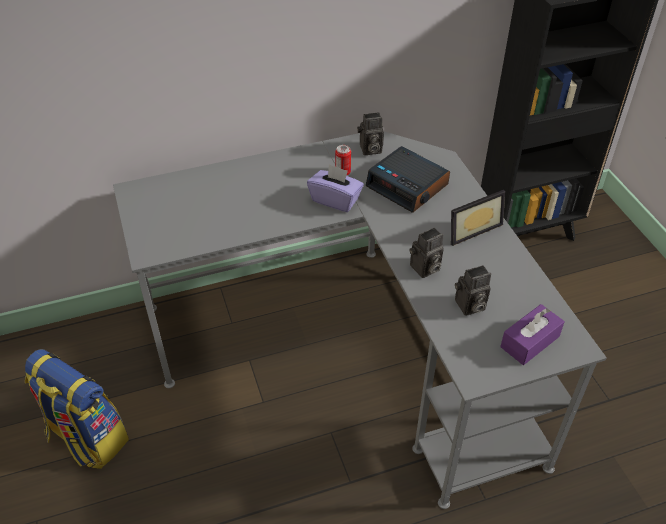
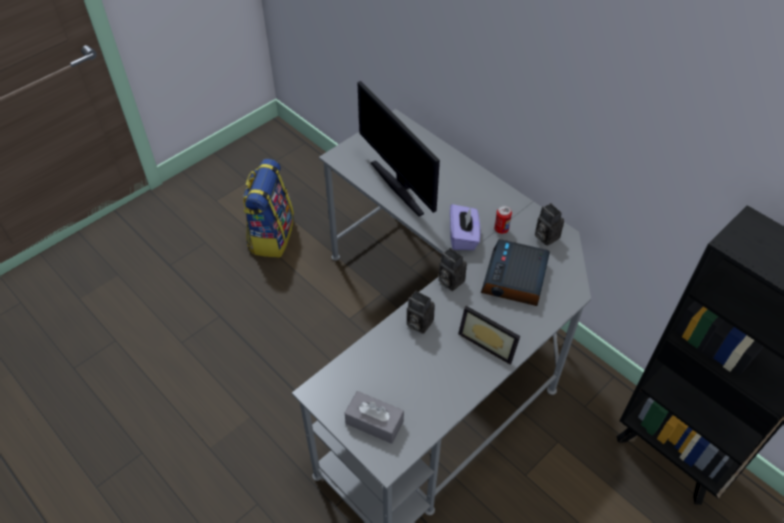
camera: 65 degrees right, 5 degrees up
(233, 221) = (399, 187): none -> monitor
(469, 306) = (392, 367): camera -> camera (449, 281)
(530, 341) = (374, 422): purple tissue box -> grey tissue box

